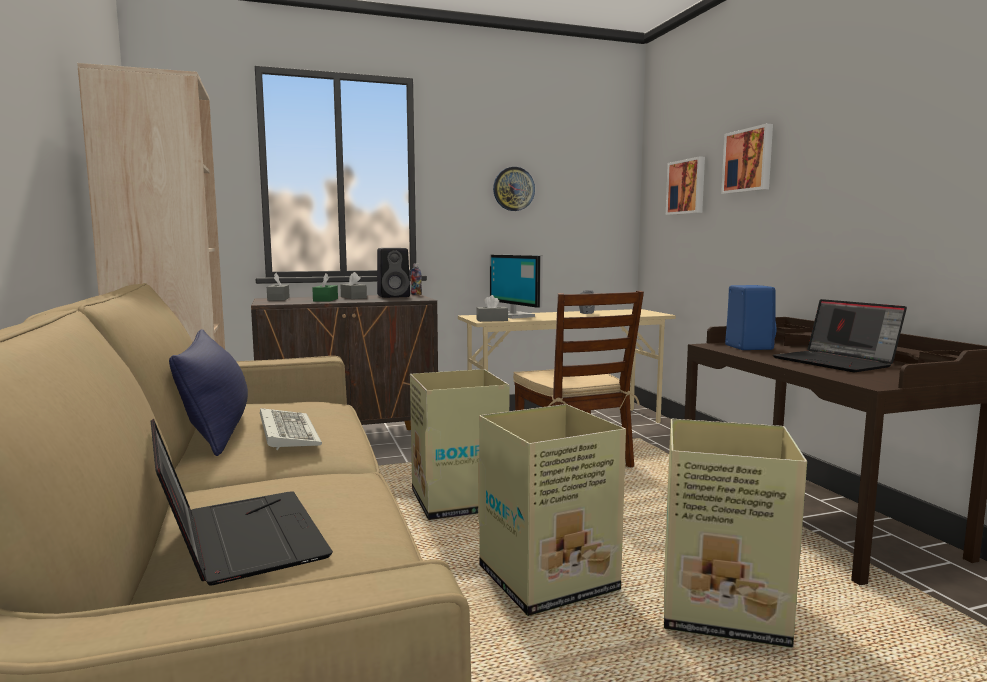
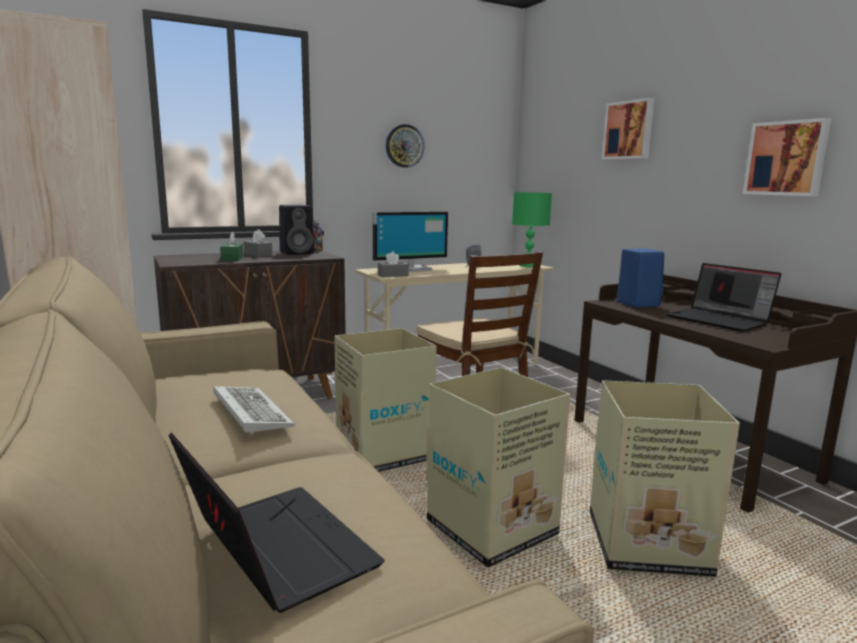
camera: 10 degrees left, 5 degrees up
(215, 429) = (169, 411): blue pillow -> none
(278, 299) = (181, 257): grey tissue box -> none
(514, 315) = (410, 269): monitor -> monitor turned 75 degrees counterclockwise
(648, 313) = (528, 266): none -> green table lamp
(687, 187) = (566, 150): picture -> picture (786, 158)

